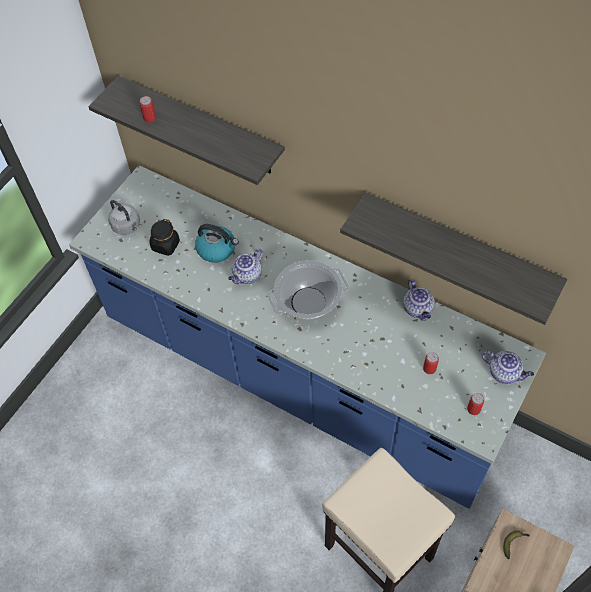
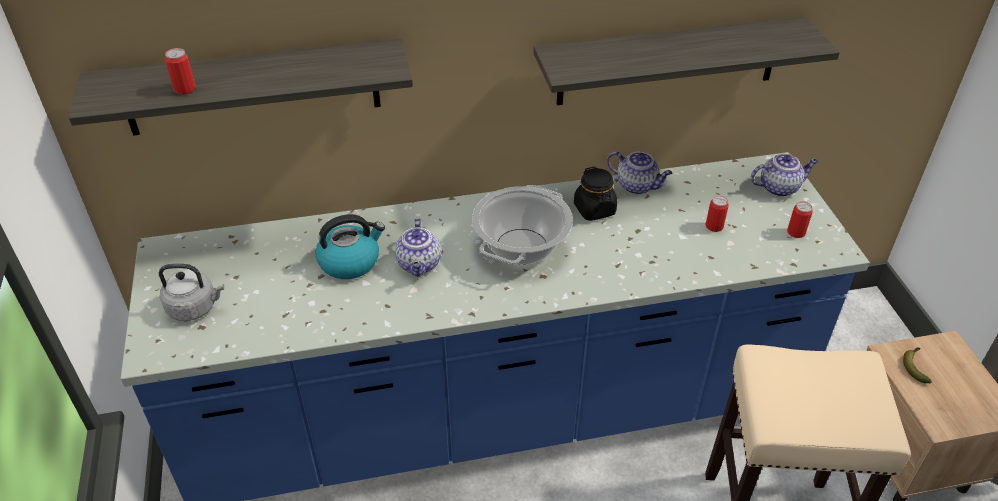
camera: 45 degrees left, 15 degrees down
(165, 245) = (275, 296): black jar -> black jar (594, 210)

